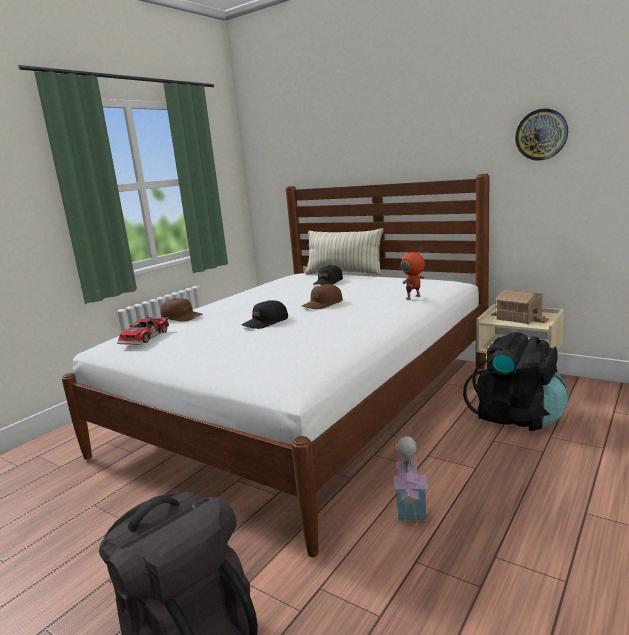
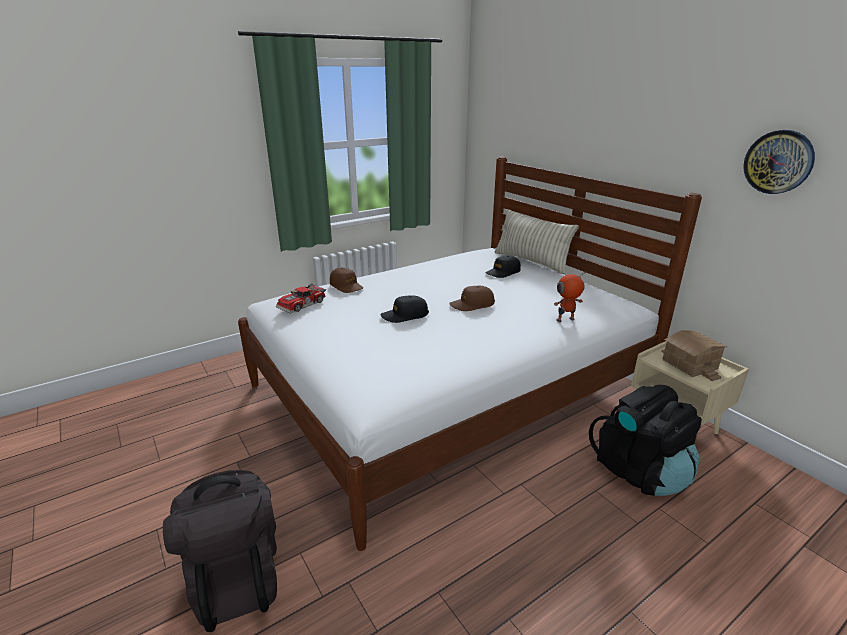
camera: 20 degrees right, 10 degrees up
(411, 505) = (470, 532): toy house -> none

